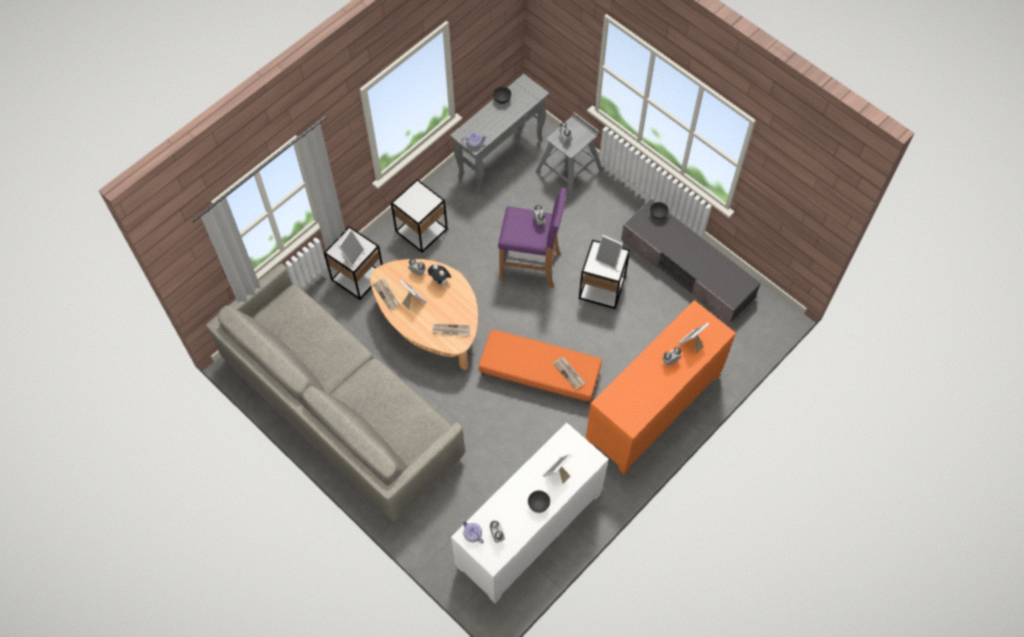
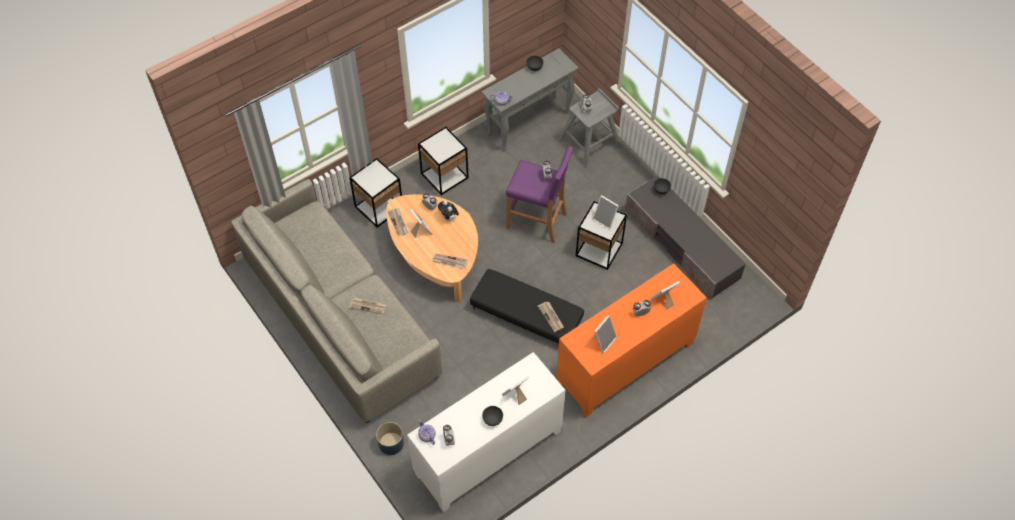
camera: 10 degrees right, 5 degrees down
(352, 255) = (373, 183): picture frame -> picture frame (603, 341)
(374, 395) = (368, 306): none -> newspaper
(424, 538) = (391, 443): none -> blue planter
(540, 372) = (526, 315): orange ottoman -> black ottoman

